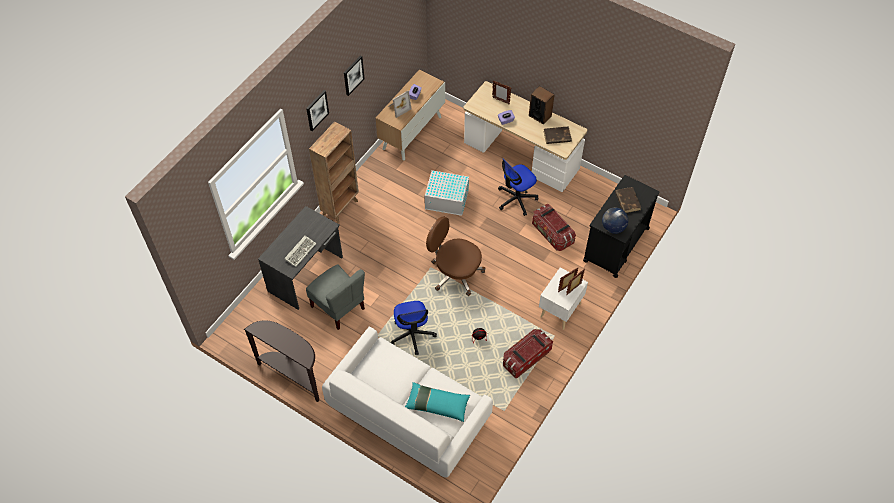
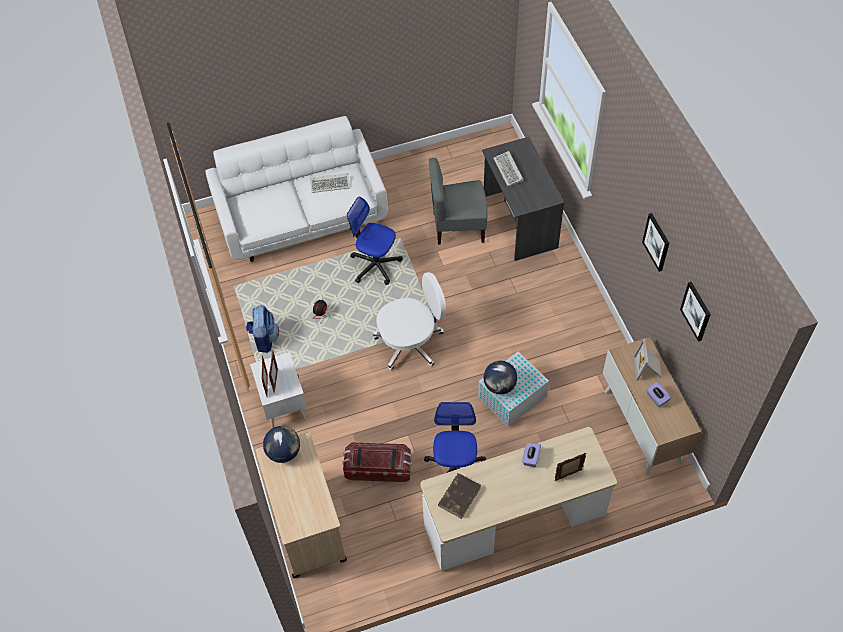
camera: 130 degrees right, 0 degrees up
(293, 375) = (417, 159): brown console table -> none
(317, 110) = (622, 177): picture -> picture (696, 311)
(340, 207) = (582, 294): brown bookcase -> none
(386, 374) = (331, 184): none -> keyboard
(437, 404) = (267, 202): turquoise pillow -> none
(455, 273) = (411, 343): brown office chair -> white office chair
(456, 190) = (499, 386): none -> globe
(526, 358) = (264, 338): storage box -> backpack
(540, 115) = (508, 502): speaker -> none
(615, 245) = (306, 523): black cart -> beige cart
(627, 201) = (303, 496): brown book -> none

